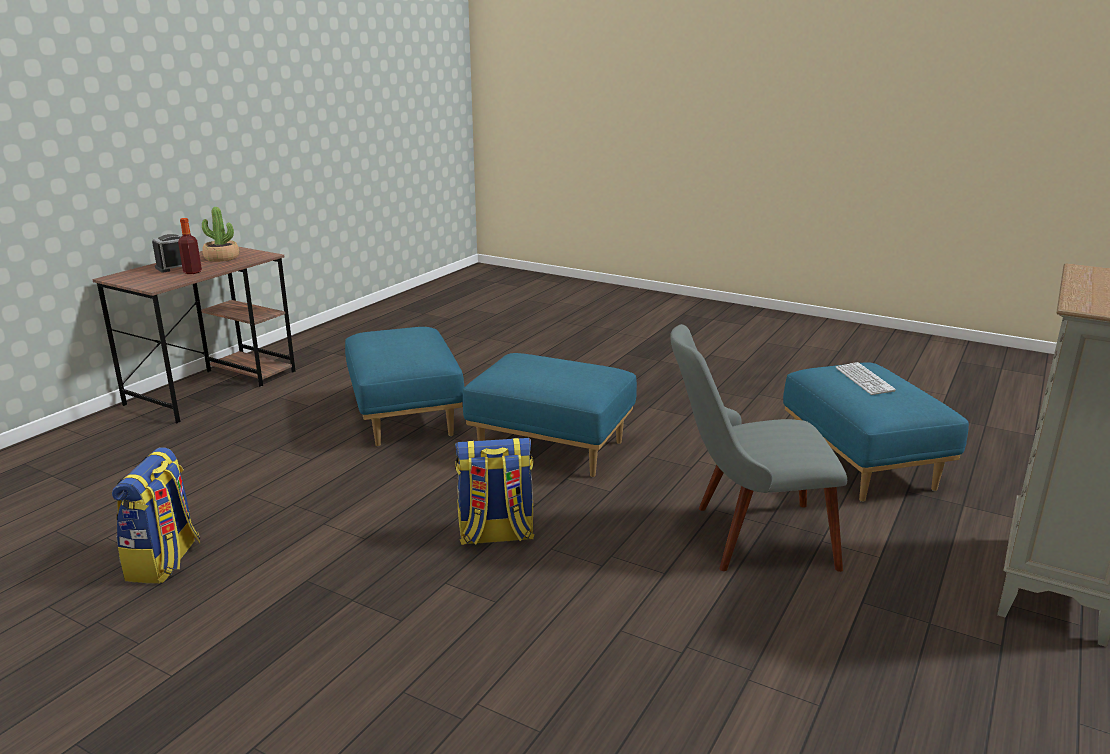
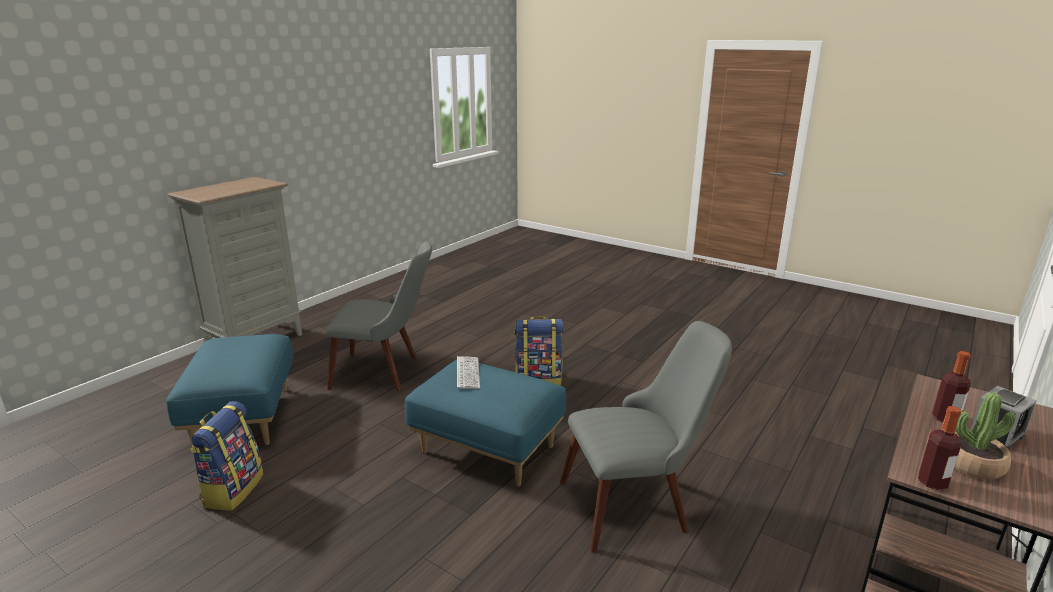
camera: 175 degrees left, 0 degrees up
(165, 562) = (732, 373): backpack -> backpack (232, 489)
(261, 253) = (932, 482): none -> bottle
(404, 417) = (637, 503): blue ottoman -> grey chair
(864, 380) = (229, 362): keyboard -> keyboard (468, 373)

